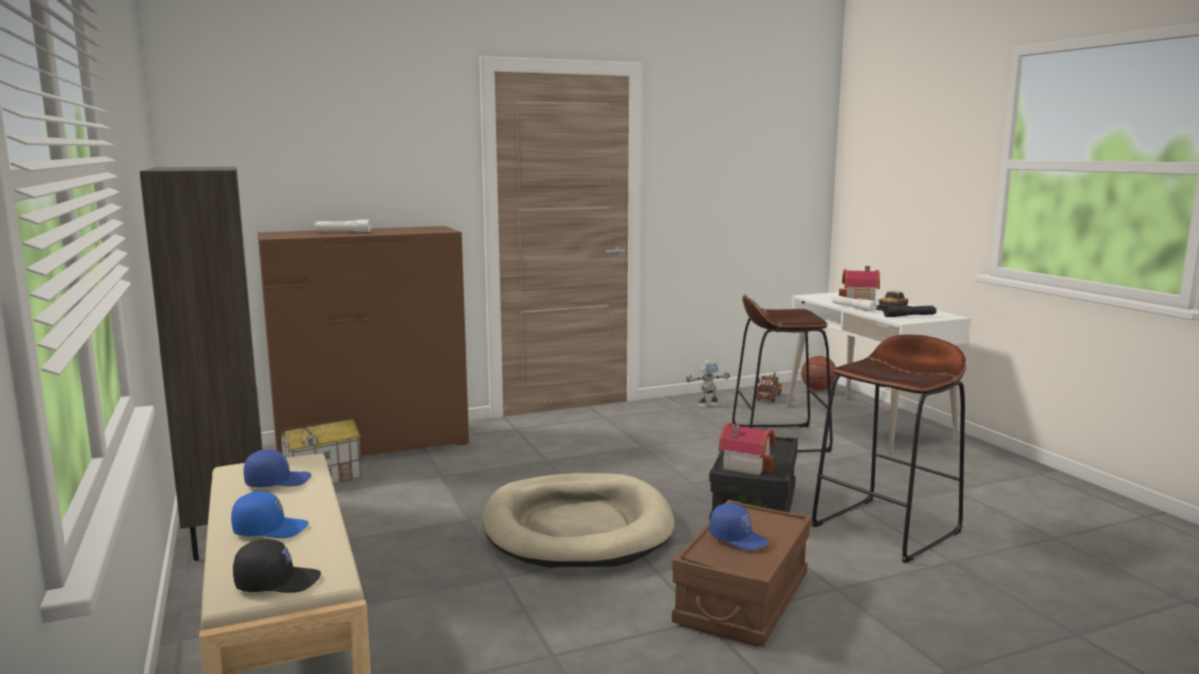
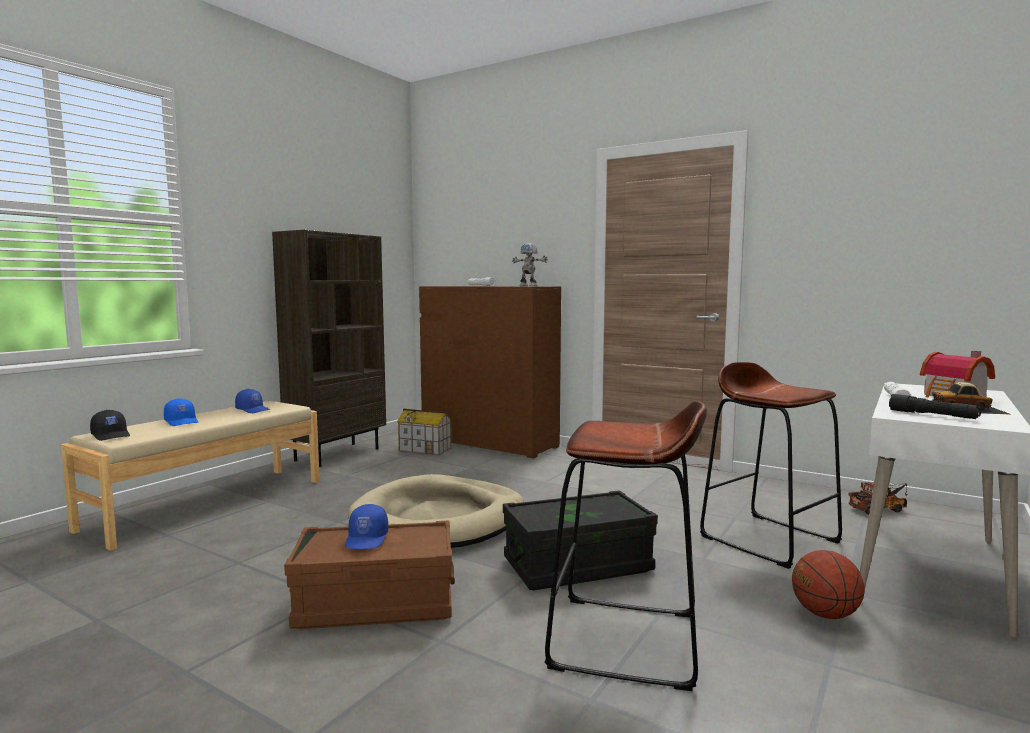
camera: 55 degrees right, 5 degrees down
(707, 405) = (784, 494): toy robot -> toy robot (529, 286)
(746, 465) = (549, 512): toy house -> none
(818, 390) = (970, 524): basketball -> basketball (825, 614)

